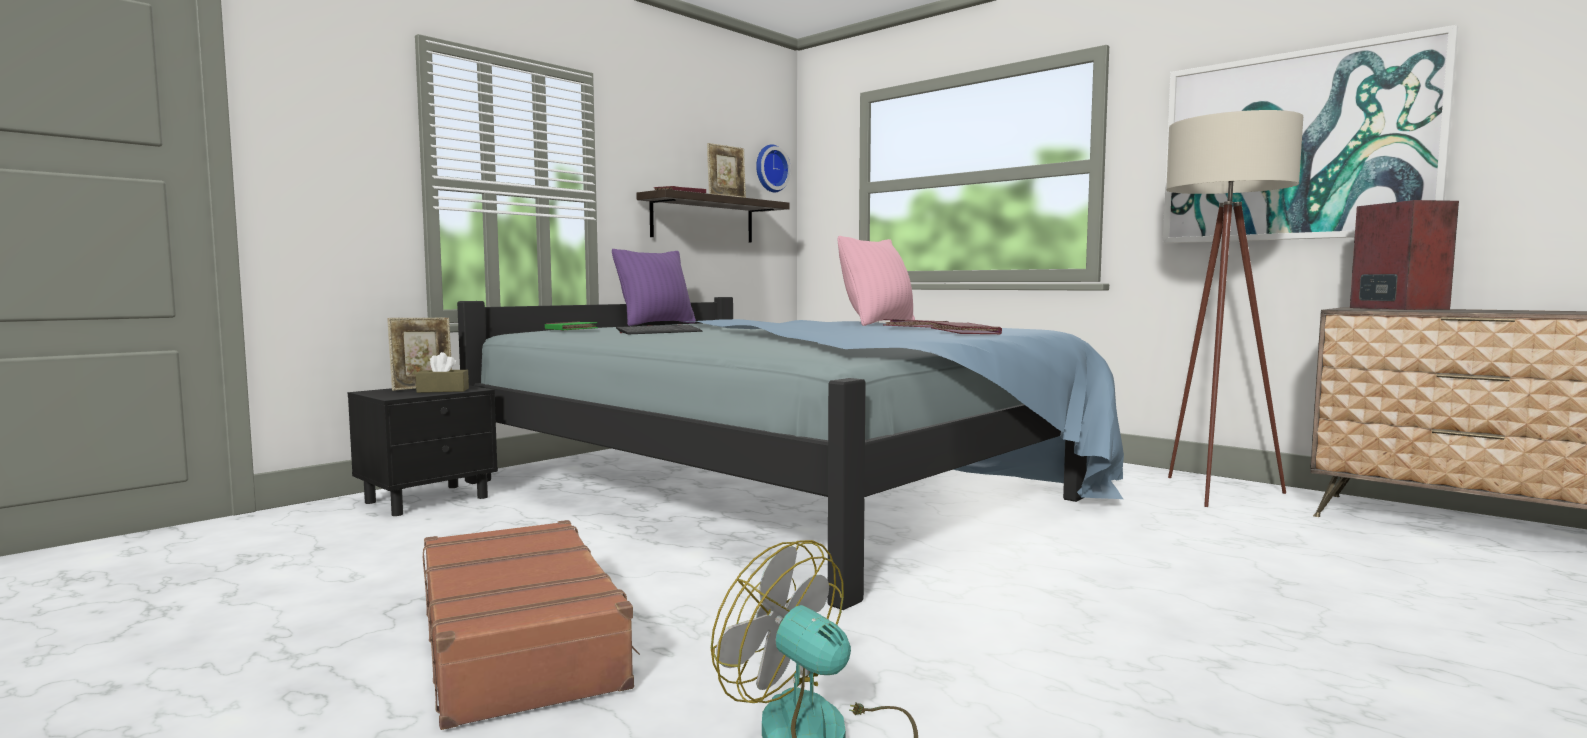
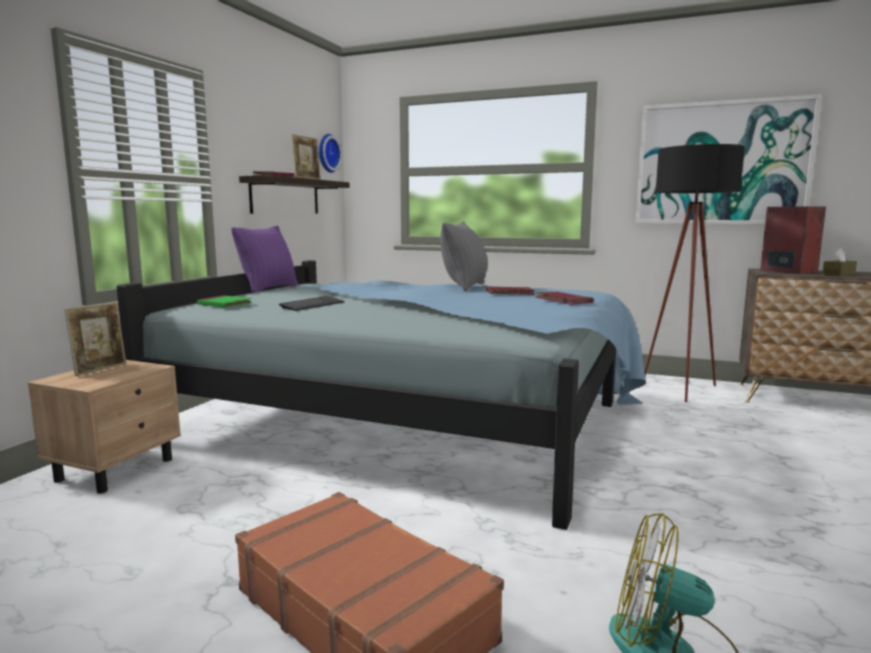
camera: 20 degrees left, 5 degrees up
(429, 499) = (117, 469): black nightstand -> beige nightstand
(443, 390) = (127, 371): brown tissue box -> brown tissue box (838, 274)
(878, 323) = (465, 287): pink pillow -> grey pillow
(1215, 495) = (681, 391): beige floor lamp -> black floor lamp

